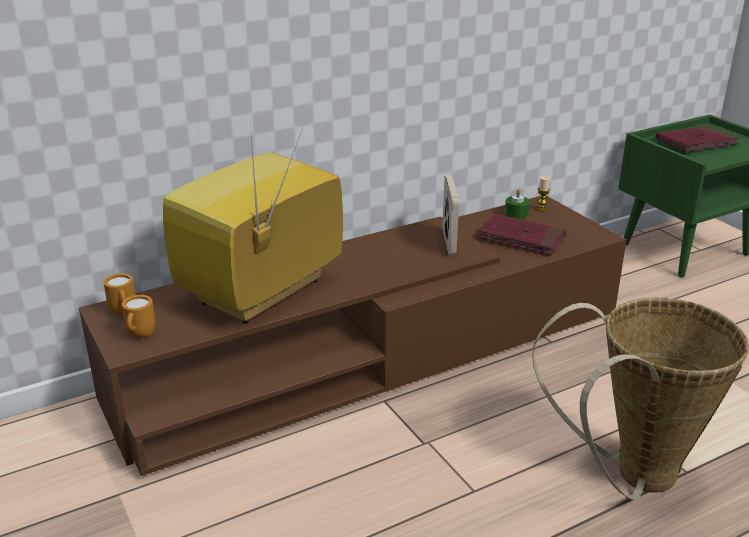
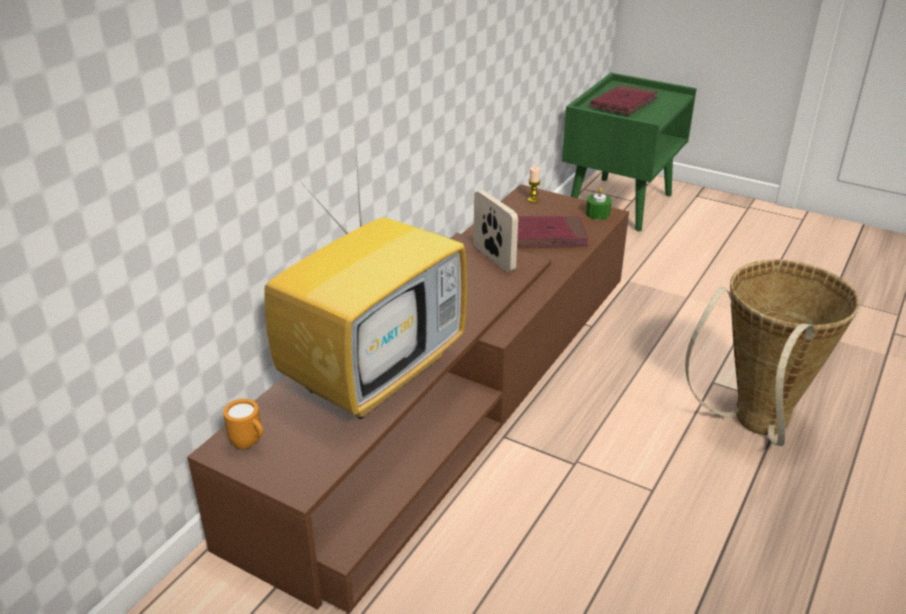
camera: 30 degrees left, 5 degrees up
(140, 336) = (298, 464): orange mug -> none
(261, 294) = (374, 371): television -> television turned 150 degrees counterclockwise
(516, 214) = (517, 211): green candle -> green candle (598, 214)

